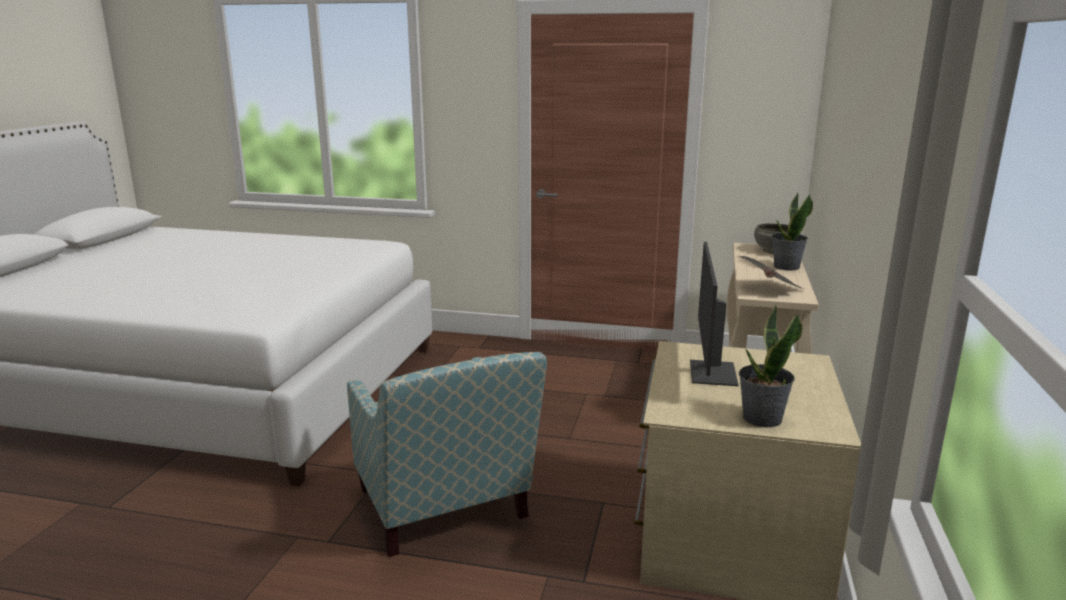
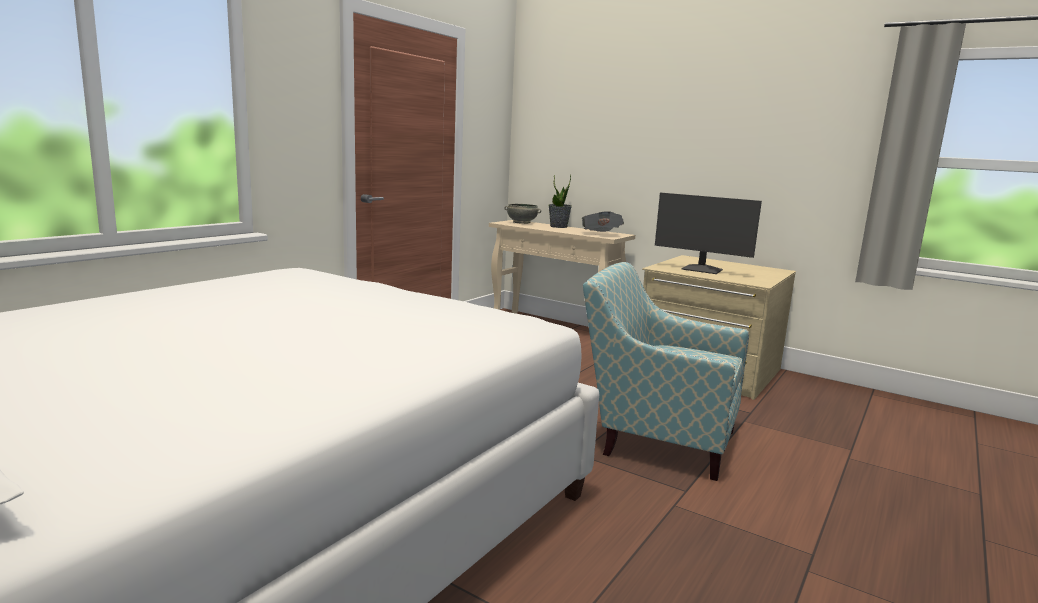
camera: 70 degrees left, 5 degrees down
(446, 512) = (656, 438): armchair -> armchair turned 150 degrees counterclockwise
(761, 418) = (766, 274): potted plant -> none

